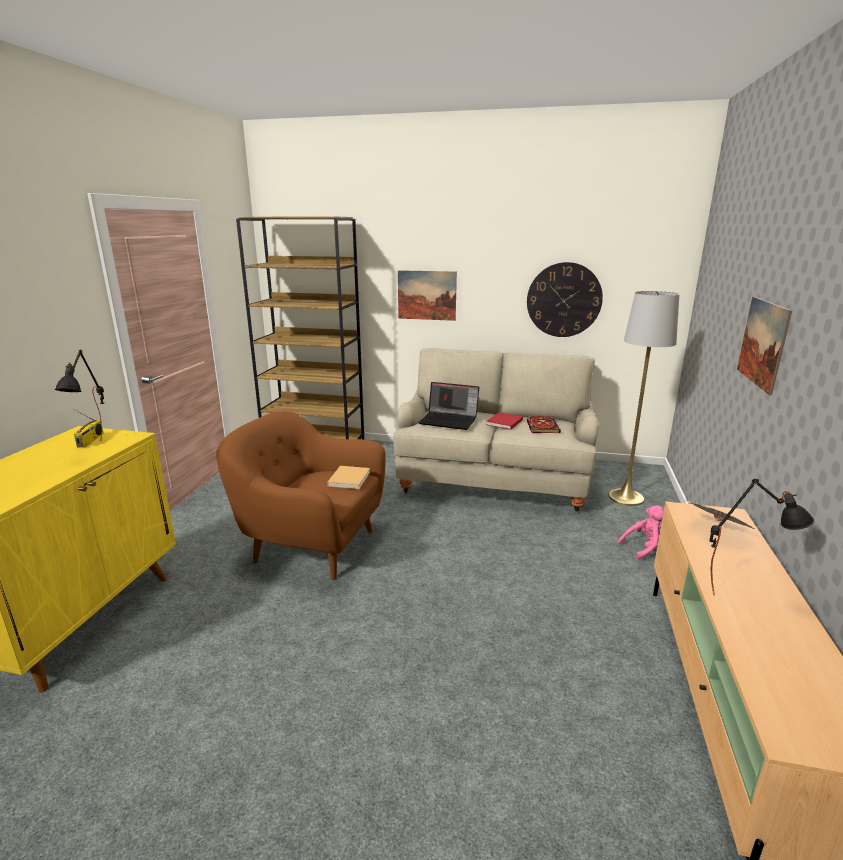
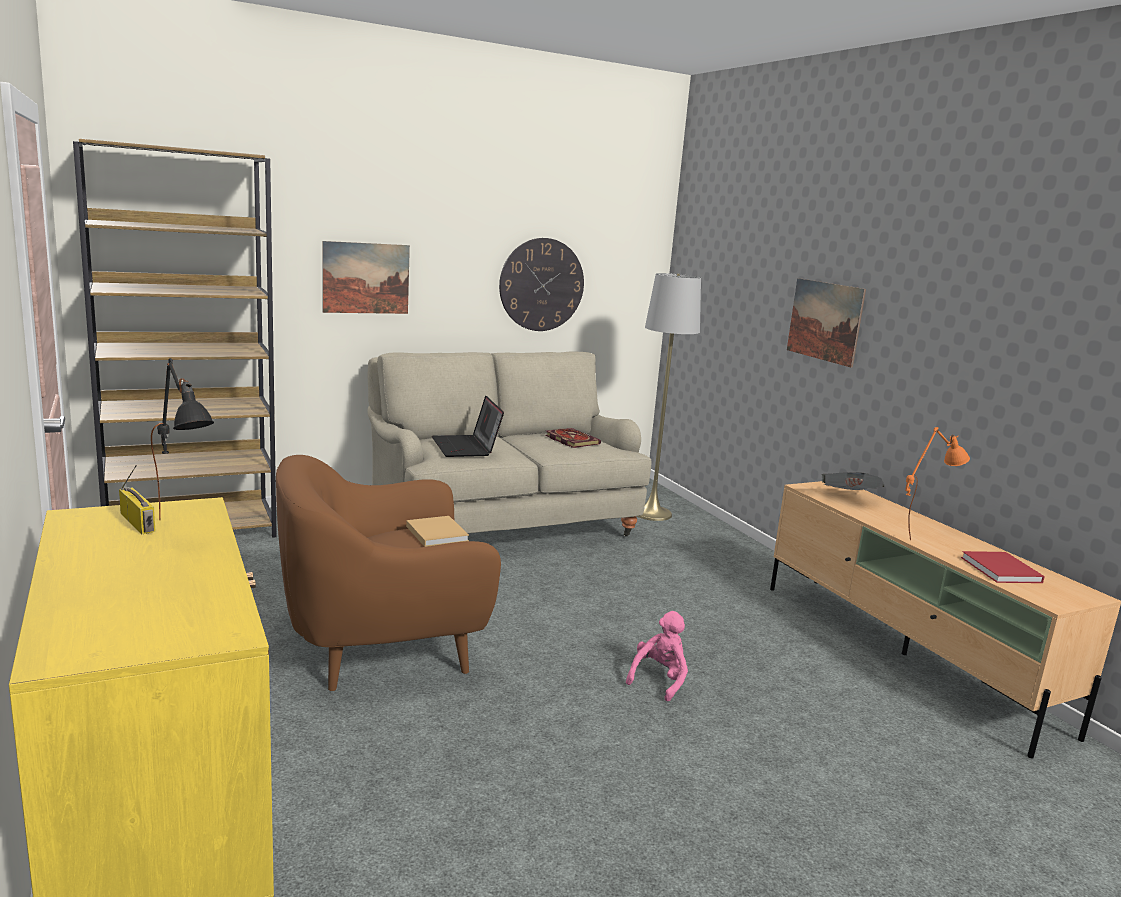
camera: 40 degrees left, 5 degrees down
(449, 420) = (466, 447): laptop -> laptop turned 90 degrees clockwise
(504, 422) = (525, 442): red book -> red book (1002, 571)
(643, 547) = (719, 554): pink plush toy -> pink plush toy (659, 680)
(742, 594) = (922, 534): black table lamp -> orange table lamp

